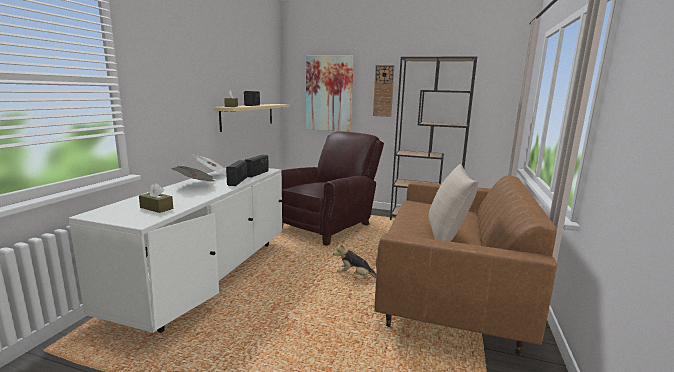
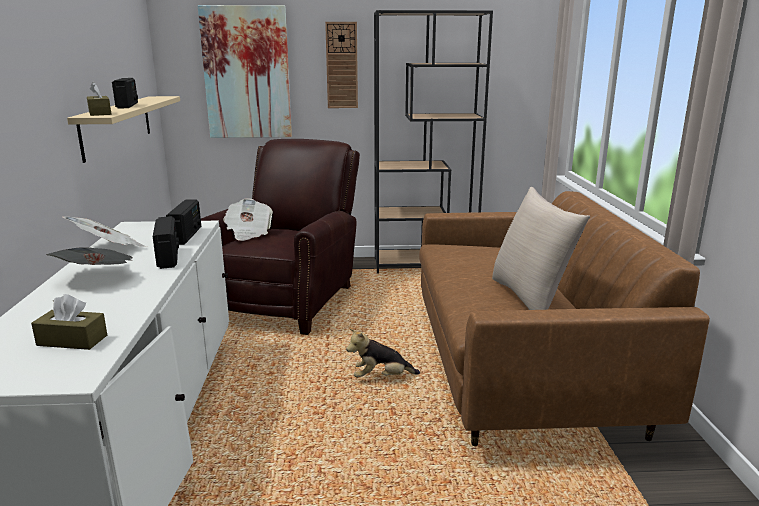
camera: 20 degrees left, 5 degrees up
(307, 181) = (248, 232): none -> newspaper

